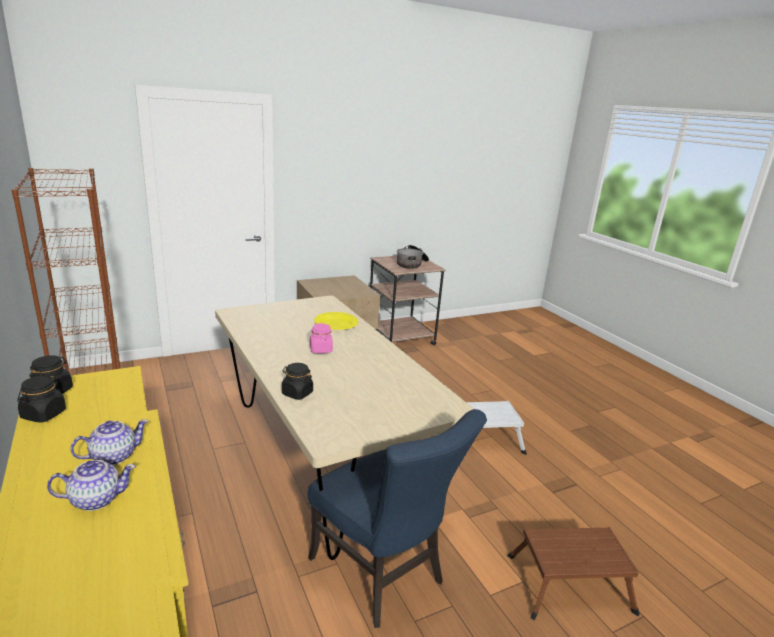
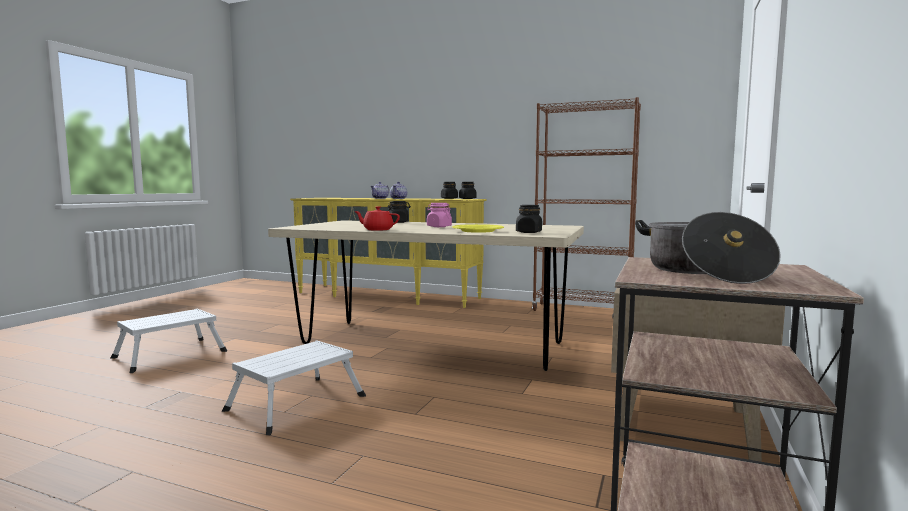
camera: 140 degrees right, 15 degrees down
(317, 309) = (528, 232): none -> black jar
(382, 573) = (313, 327): blue chair -> none
(392, 358) = (377, 230): none -> red teapot
(569, 583) = (171, 354): brown step ladder -> white step ladder

